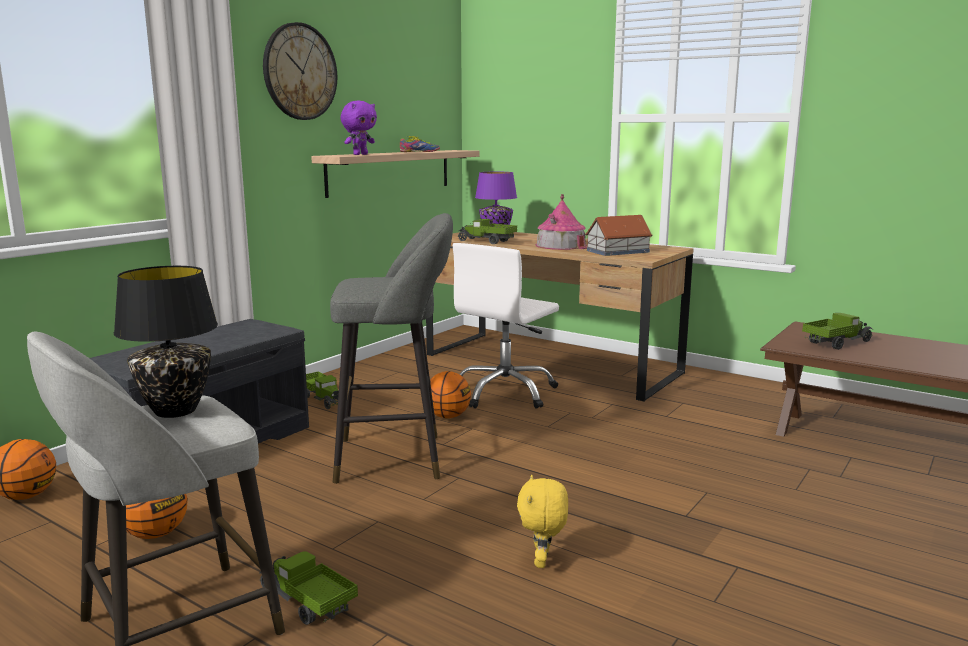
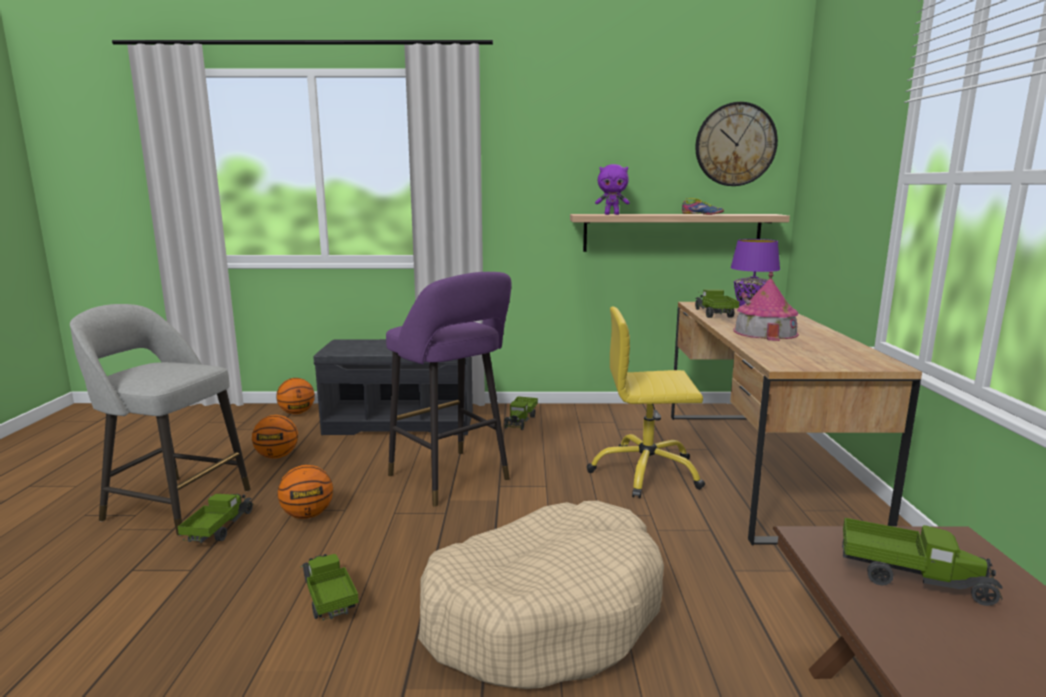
camera: 55 degrees right, 0 degrees up
(174, 411) = (173, 369): black table lamp -> none
(300, 72) = (564, 140): wall clock -> wall clock (735, 144)
(397, 458) = (452, 479): grey stool -> purple stool
(447, 416) = (555, 469): basketball -> basketball (308, 515)
(505, 392) = (646, 472): white office chair -> yellow office chair
(542, 562) = (328, 598): yellow plush toy -> toy truck
(618, 251) = (795, 351): toy house -> none
(655, 482) = (544, 612): none -> beige dog bed

